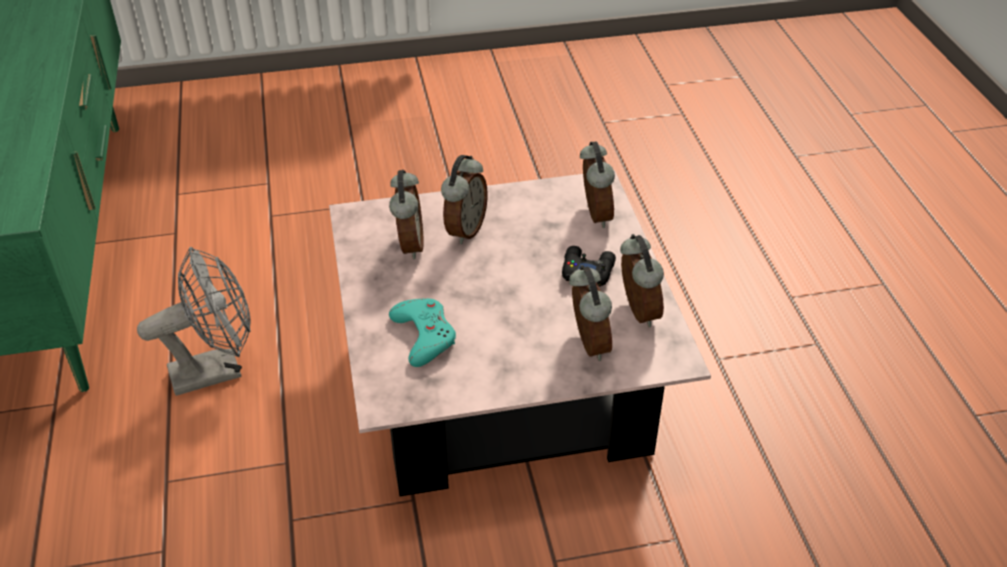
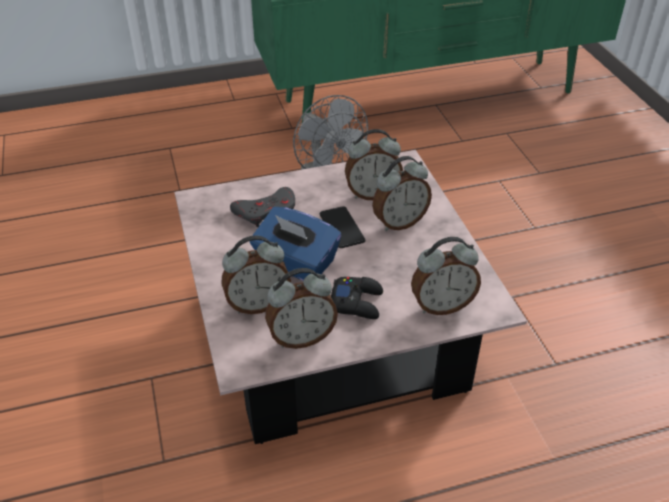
camera: 85 degrees right, 0 degrees up
(424, 335) = (266, 211): turquoise game controller -> grey game controller
(464, 230) = (399, 222): alarm clock -> alarm clock turned 45 degrees counterclockwise
(466, 274) = (342, 228): none -> phone
(523, 313) = (295, 263): none -> blue tissue box

